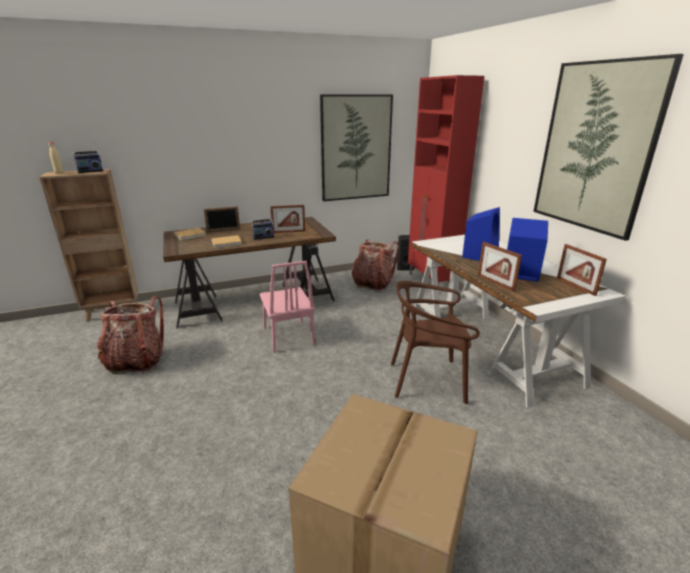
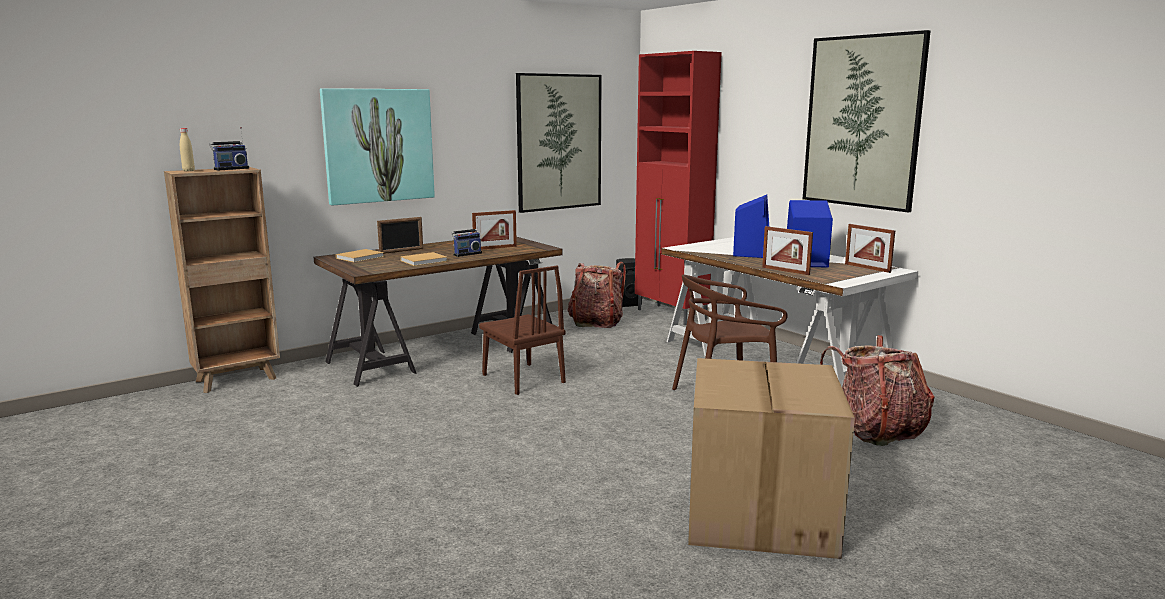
camera: 15 degrees left, 10 degrees down
(136, 361) = (331, 420): backpack -> backpack (876, 431)
(209, 152) = (378, 145): none -> picture
(288, 336) = (523, 378): pink chair -> brown chair

